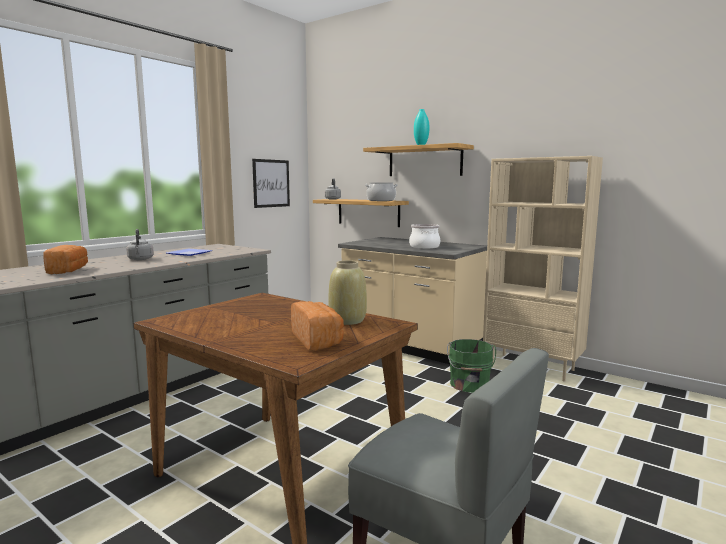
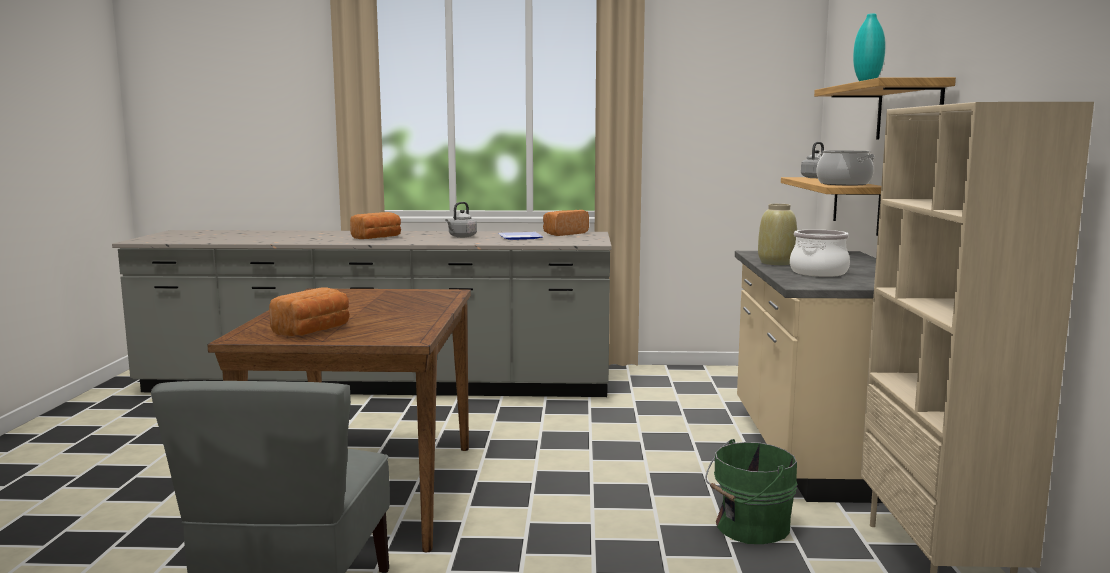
camera: 55 degrees right, 0 degrees up
(201, 248) = (564, 233): none -> bread
(271, 183) = (732, 149): picture -> none
(348, 321) = (398, 326): beige vase -> beige vase (776, 263)

